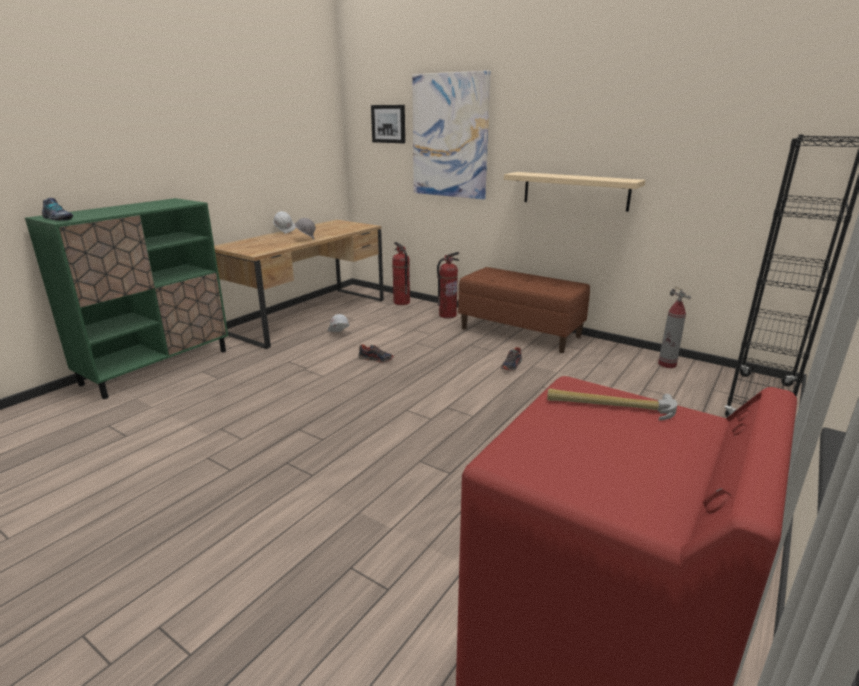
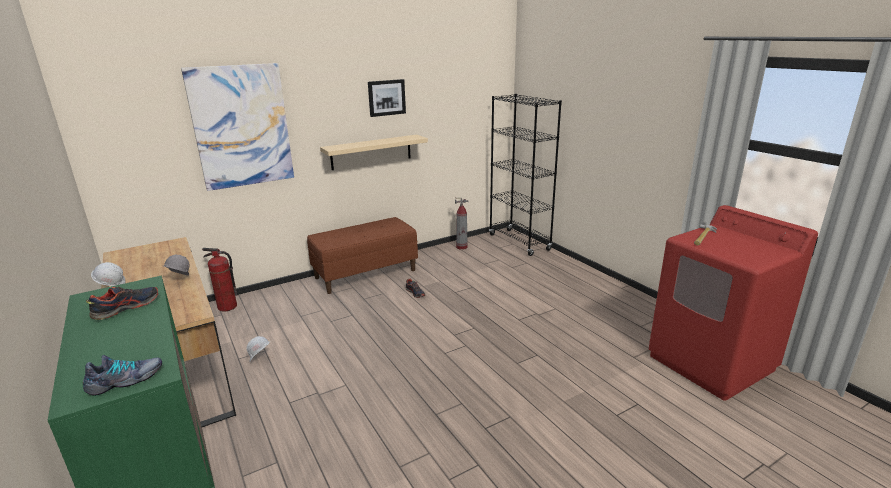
camera: 65 degrees left, 0 degrees up
(376, 359) = (341, 348): shoe -> shoe (126, 307)
(388, 124) = (150, 123): picture -> picture (386, 97)
(447, 315) = (292, 292): fire extinguisher -> none

